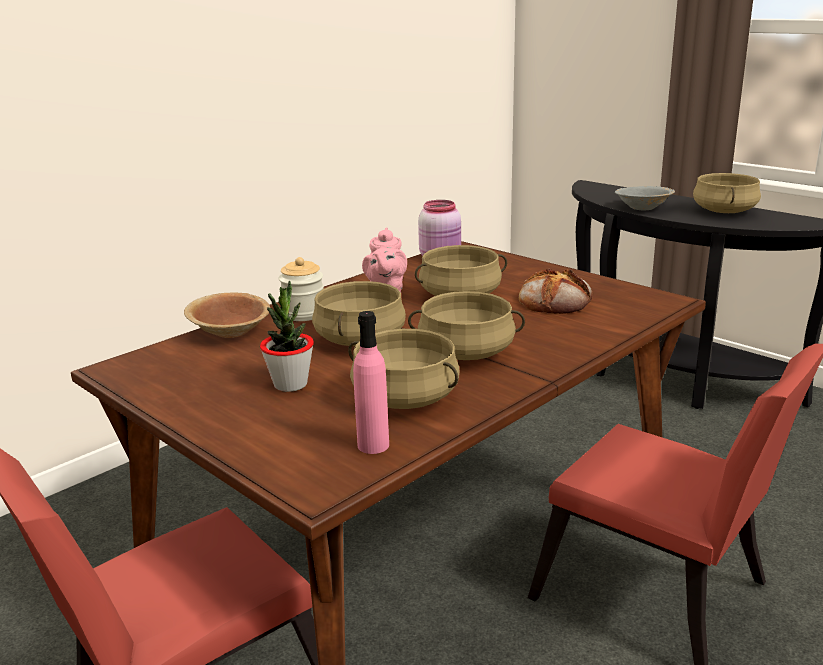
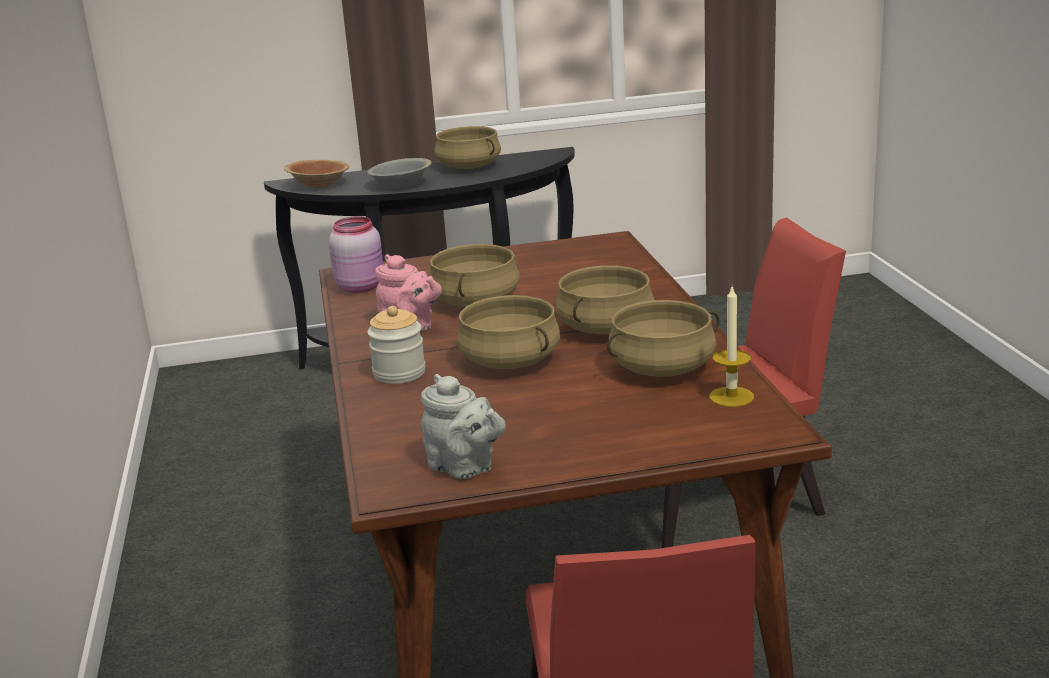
camera: 55 degrees left, 0 degrees up
(162, 380) = (465, 468): none -> grey teapot
(230, 332) = (387, 416): brown bowl -> brown bowl (319, 185)
(290, 384) = (567, 408): potted plant -> none
(373, 445) = (731, 397): pink bottle -> candle
(555, 301) = (549, 272): bread -> none

